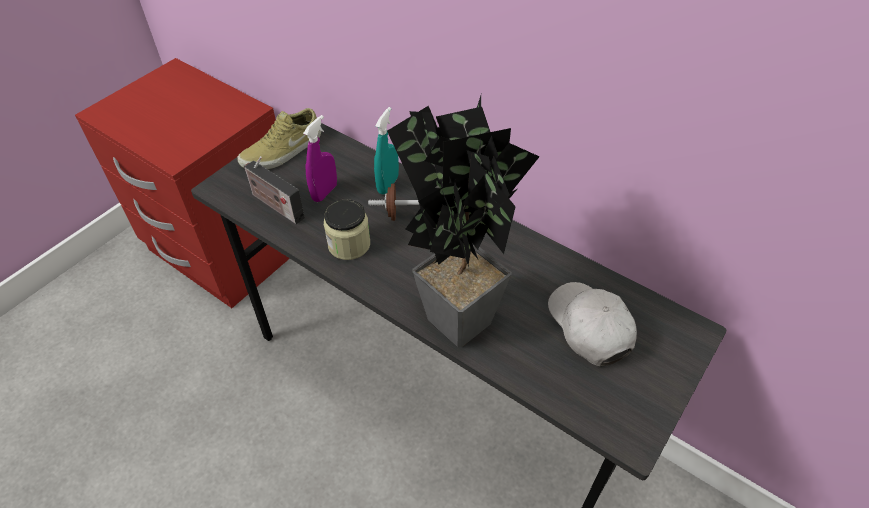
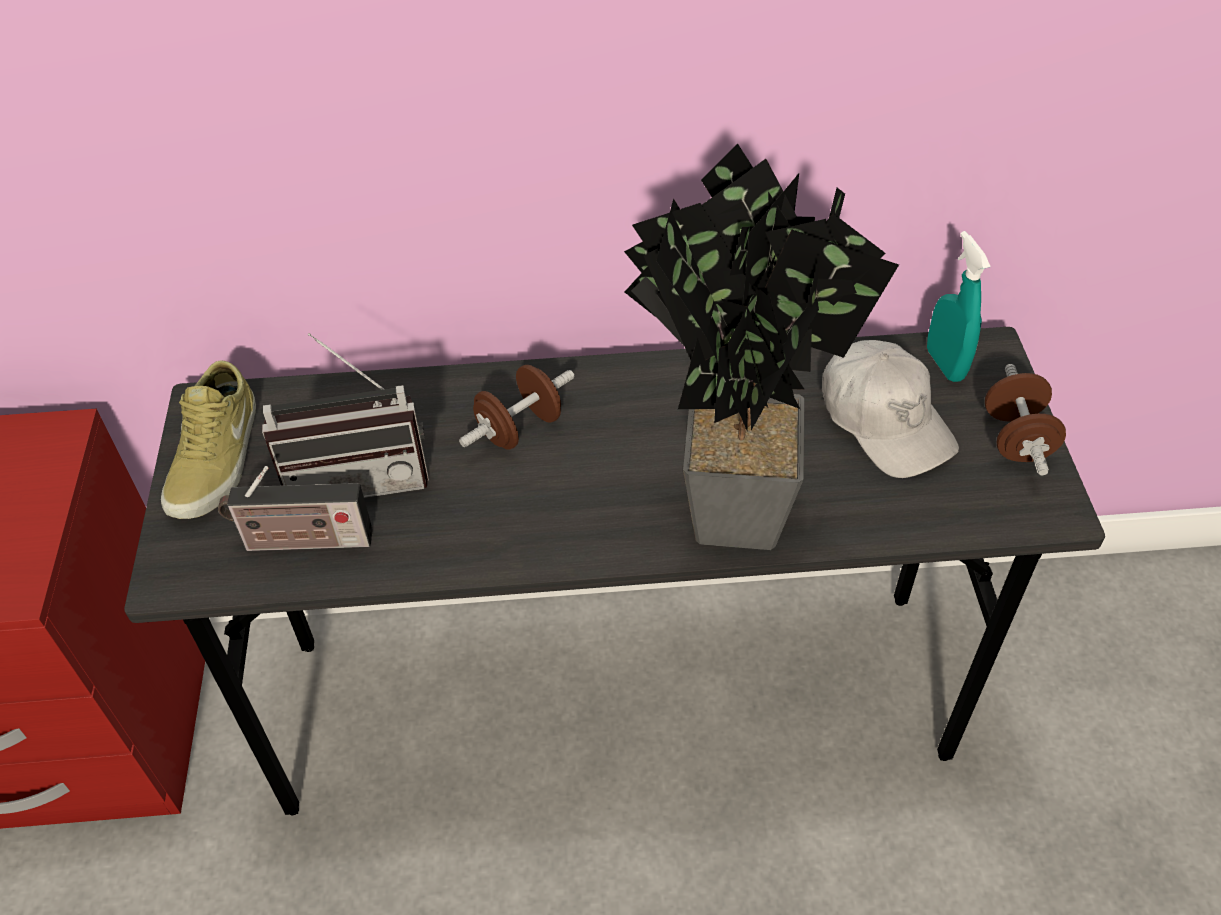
camera: 40 degrees left, 0 degrees up
(324, 192) = (359, 475): purple spray bottle -> radio
(349, 244) = (482, 522): jar -> none
(388, 184) = (442, 407): turquoise spray bottle -> turquoise spray bottle (945, 364)
(589, 327) = (885, 421): white cap -> white cap turned 150 degrees counterclockwise
(655, 387) = (1016, 439): none -> brown dumbbell

